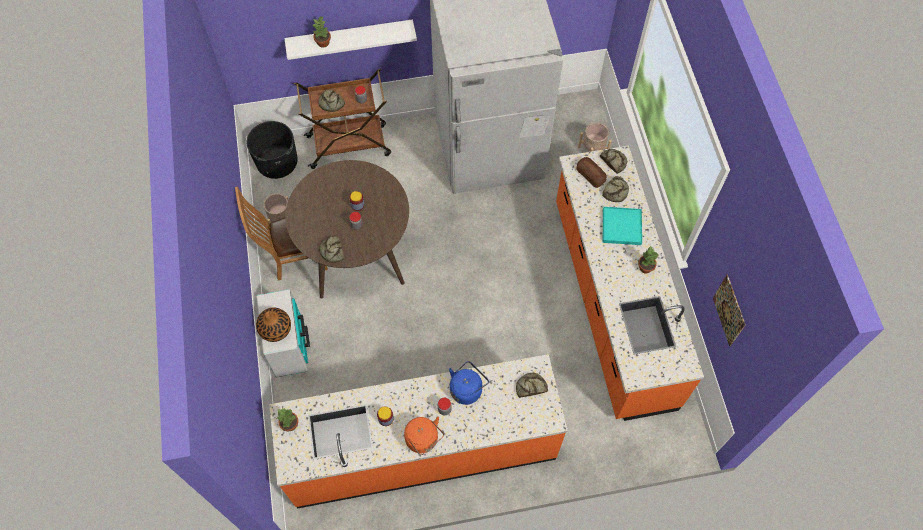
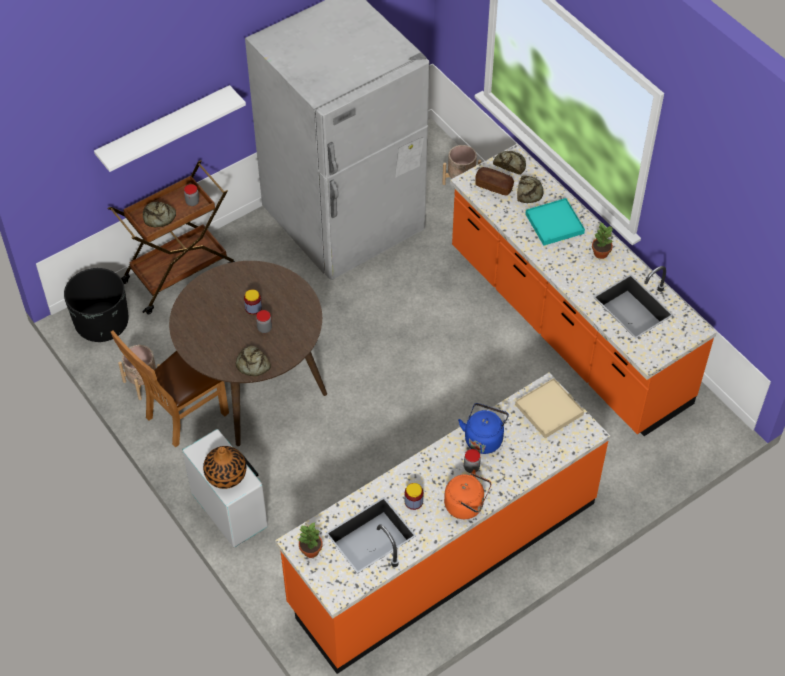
camera: 25 degrees left, 10 degrees down
(323, 43) = (142, 140): potted plant -> none
(530, 387) = (549, 410): bread -> beige tray
(729, 310) = (716, 245): picture -> none

